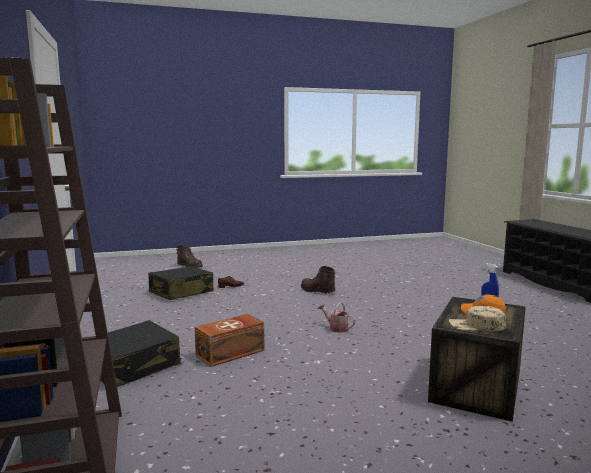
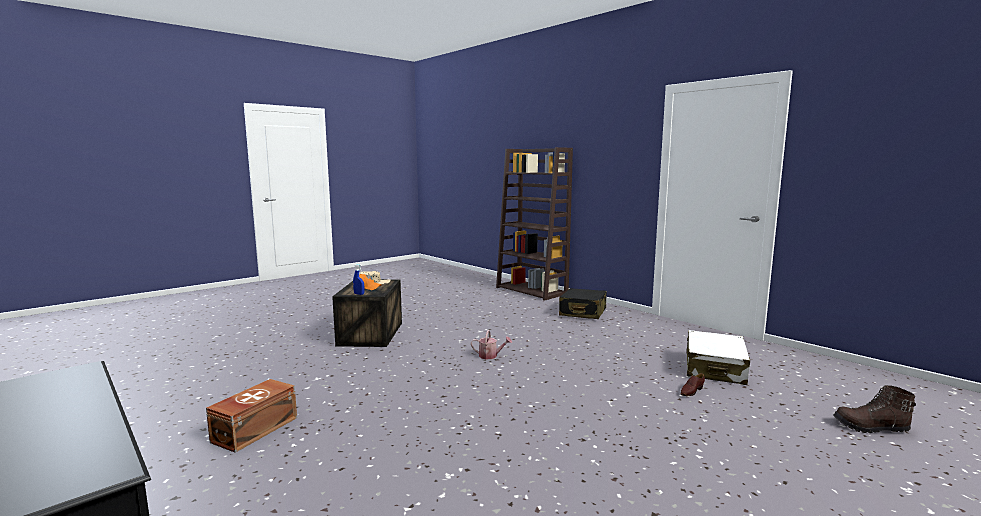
camera: 155 degrees right, 0 degrees up
(181, 292) = (714, 368): black suitcase -> white suitcase
(231, 353) = (542, 326): brown storage box -> brown storage box (253, 430)
(317, 291) = (570, 406): brown boot -> none

